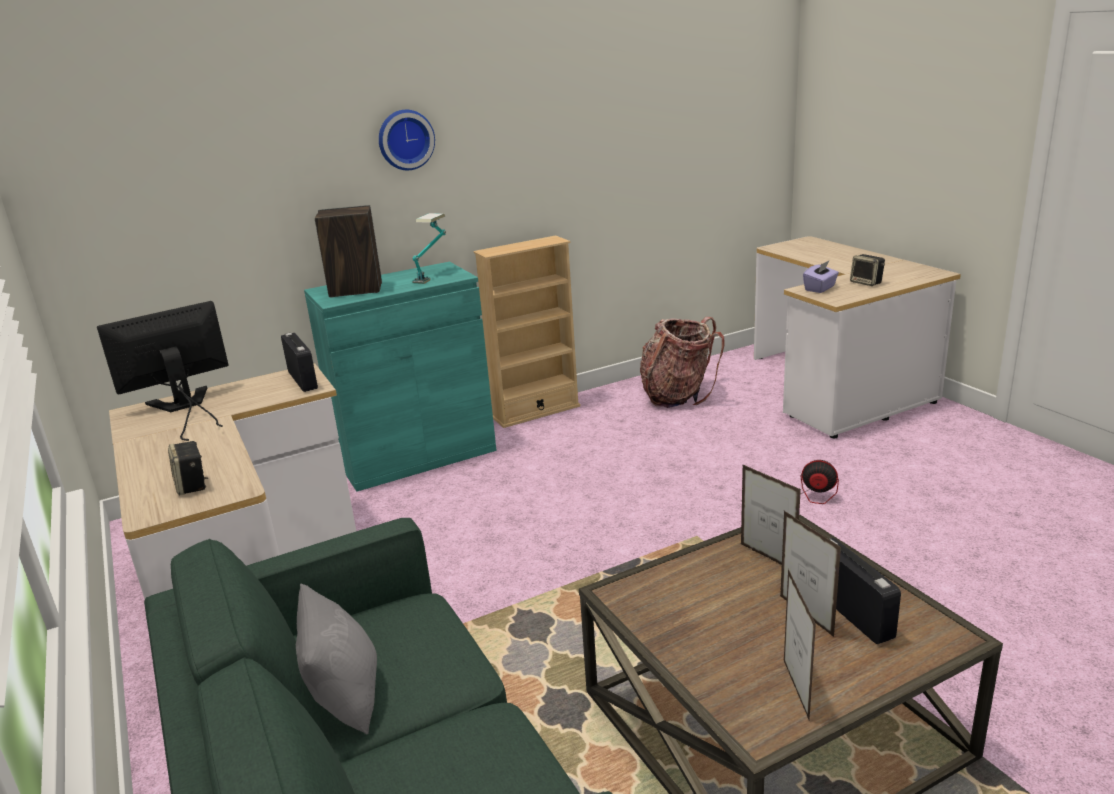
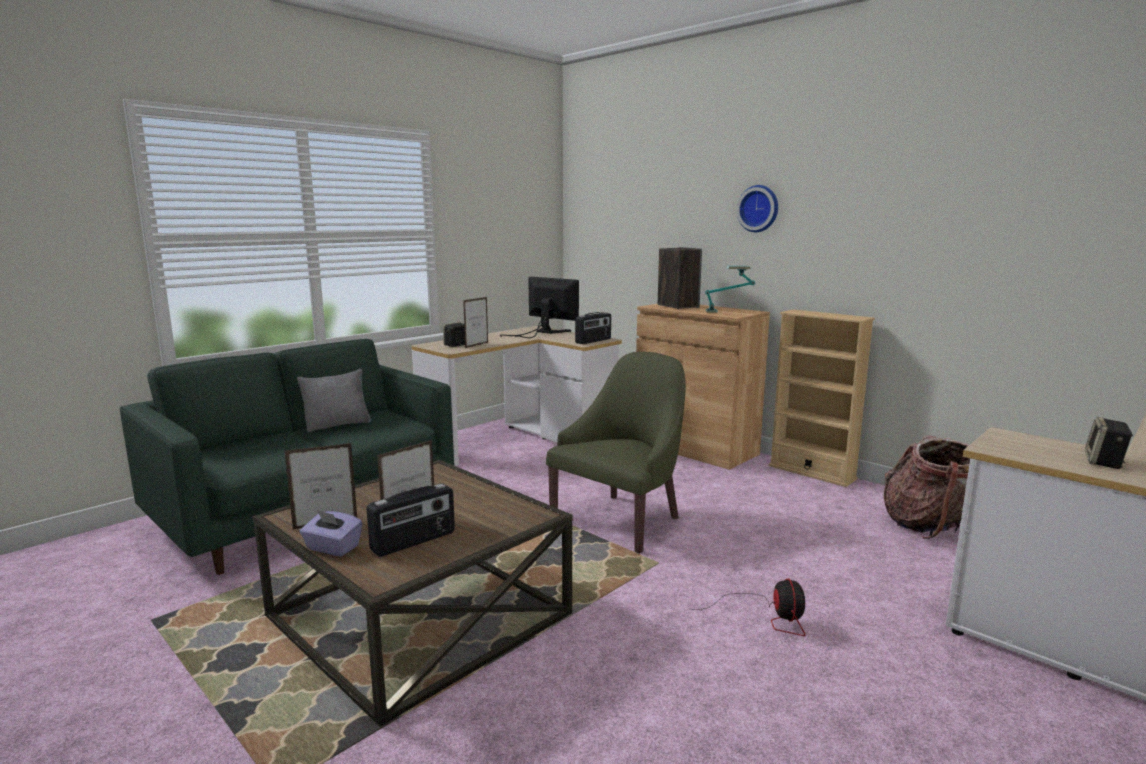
camera: 70 degrees right, 10 degrees down
(416, 456) = (695, 448): turquoise cabinet -> brown cabinet
(585, 541) = (621, 519): none -> green armchair
(767, 558) = (488, 509): picture frame -> picture frame (477, 345)
(820, 288) = (1025, 441): purple tissue box -> purple tissue box (332, 548)

